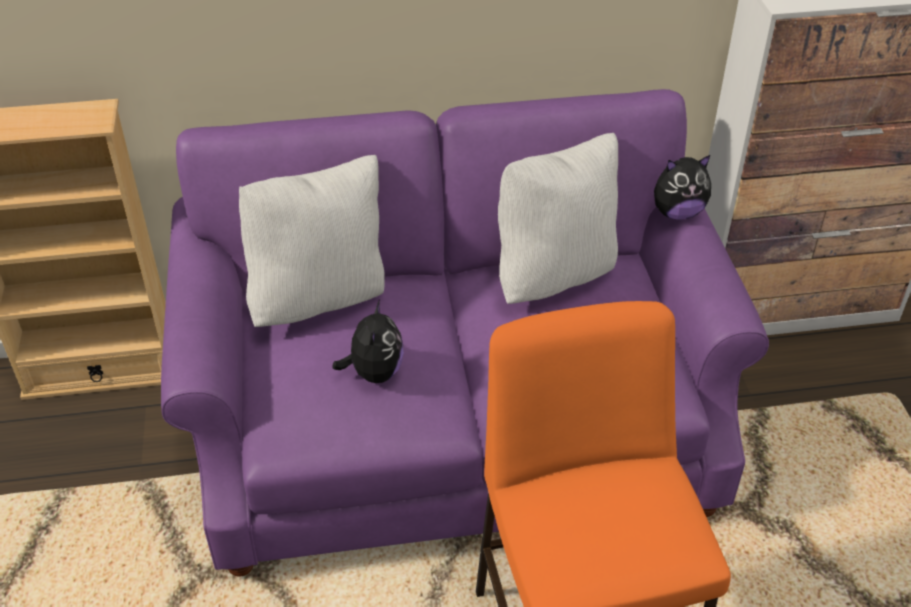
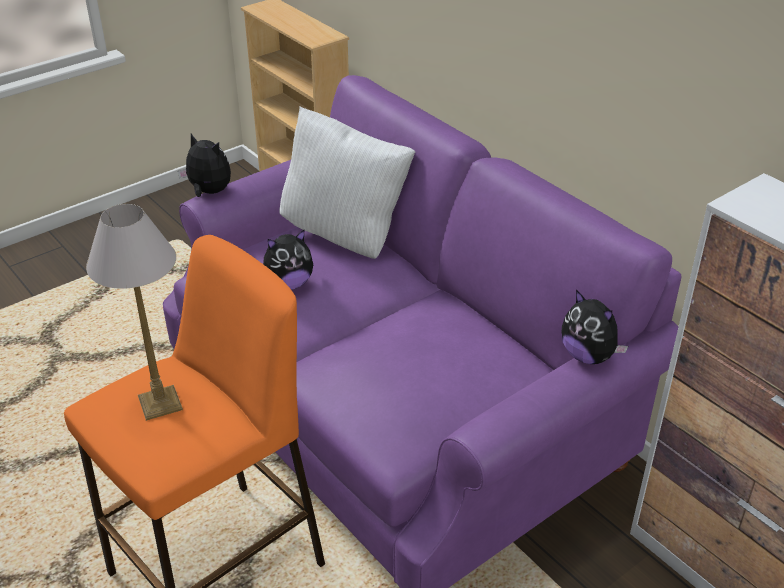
camera: 60 degrees right, 5 degrees down
(179, 362) = (208, 192): none -> plush toy
(554, 276) = (476, 334): white pillow -> none
(596, 515) = (160, 402): none -> table lamp

